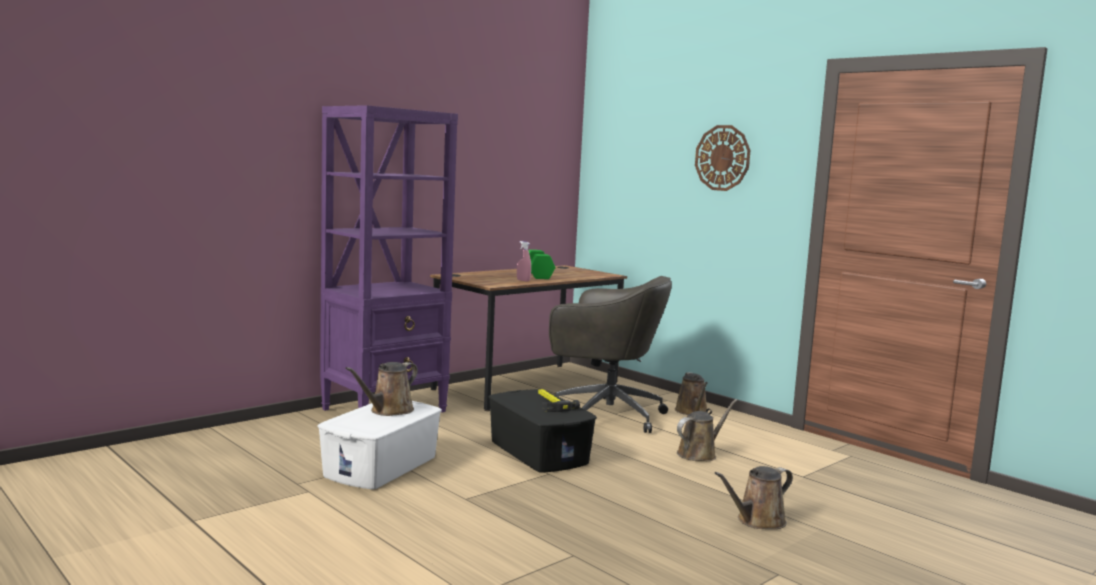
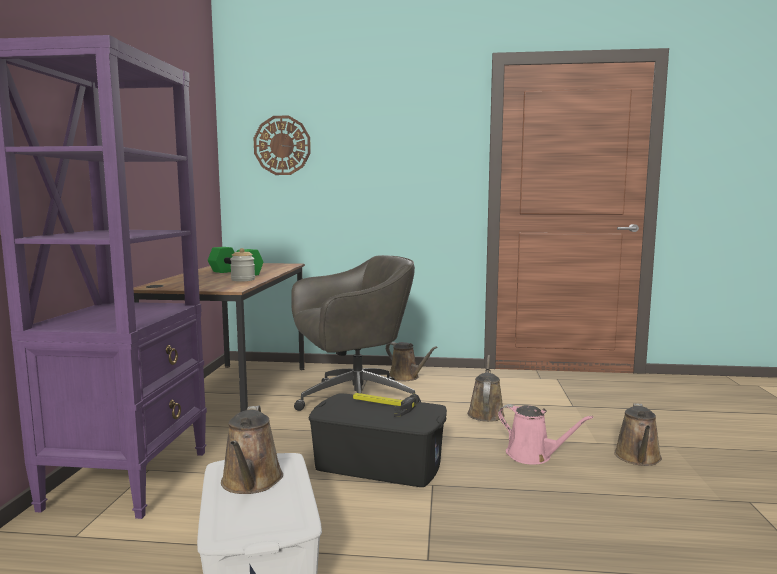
camera: 40 degrees left, 0 degrees up
(523, 280) = (243, 280): pink spray bottle -> jar
(665, 488) = (533, 456): none -> pink watering can
(722, 158) = (393, 143): wall clock -> wall clock (282, 145)

